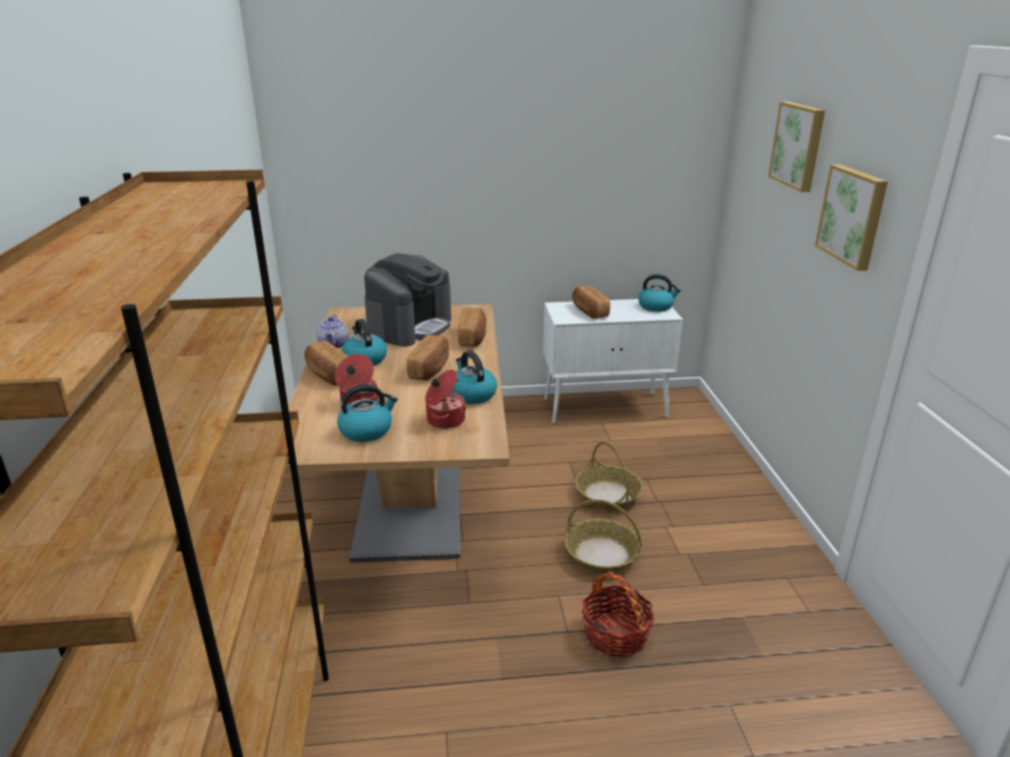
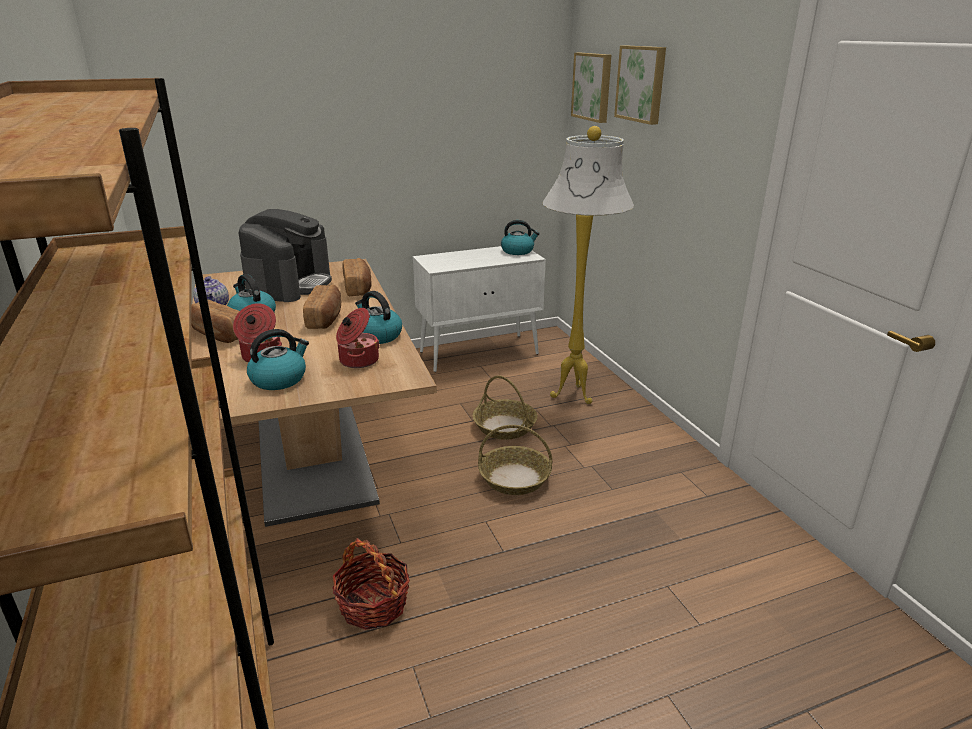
camera: 15 degrees left, 0 degrees up
(589, 311) = (458, 260): bread -> none
(615, 634) = (548, 546): basket -> basket (373, 605)
(694, 471) = (575, 396): none -> white floor lamp
(853, 216) = (704, 138): picture -> picture (593, 87)

